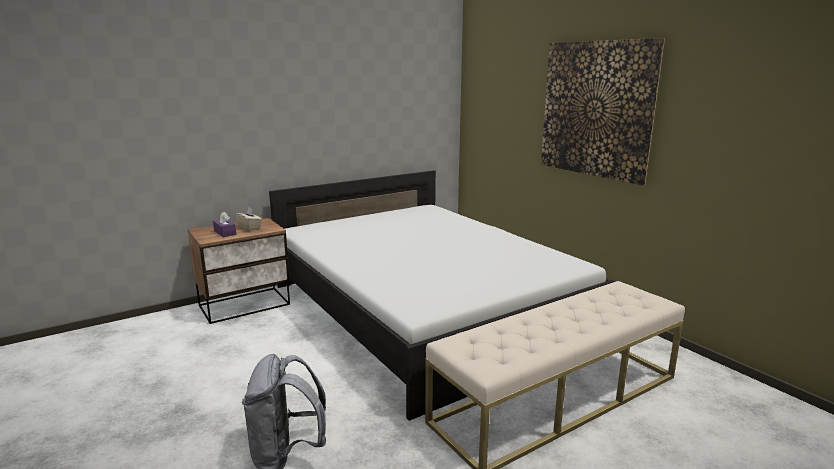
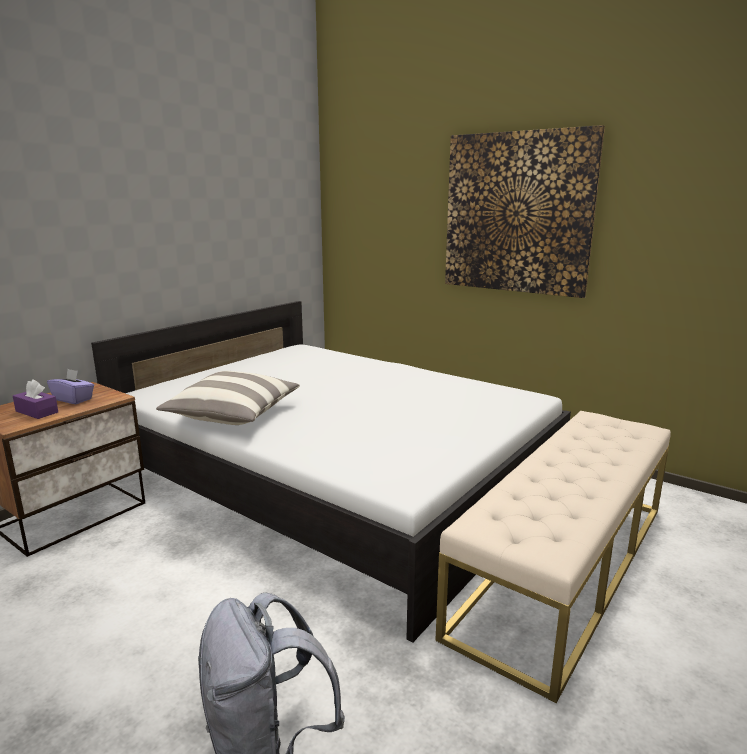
camera: 20 degrees left, 0 degrees up
(249, 227) = (73, 399): beige tissue box -> purple tissue box
(345, 249) = (233, 414): none -> pillow

